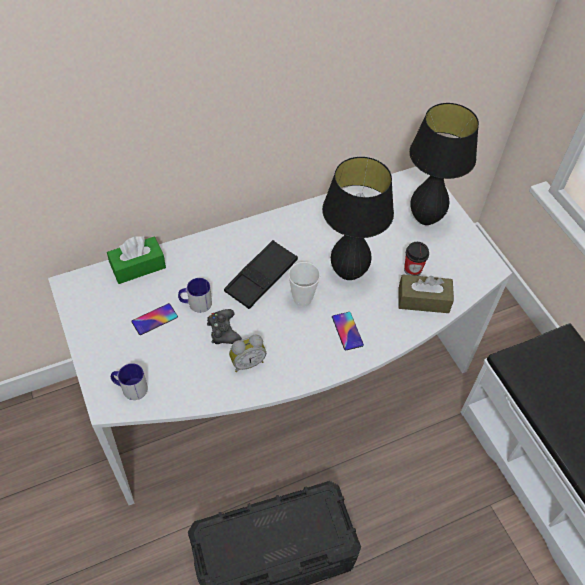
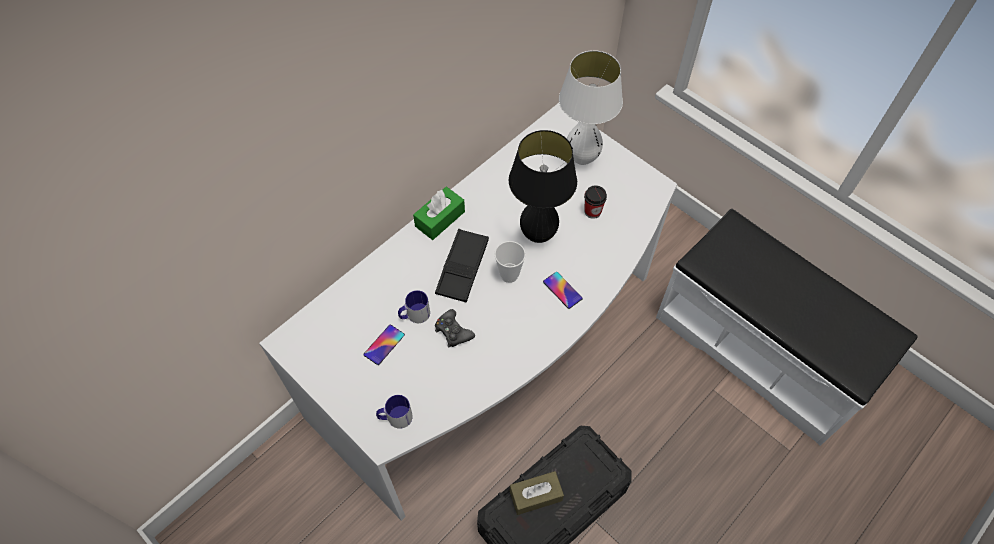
camera: 20 degrees left, 5 degrees up
(138, 266) = (341, 299): green tissue box -> green tissue box (440, 219)
(247, 362) = (489, 353): alarm clock -> none
(423, 300) = (614, 237): brown tissue box -> brown tissue box (535, 495)
(425, 219) = (581, 158): black table lamp -> white table lamp

